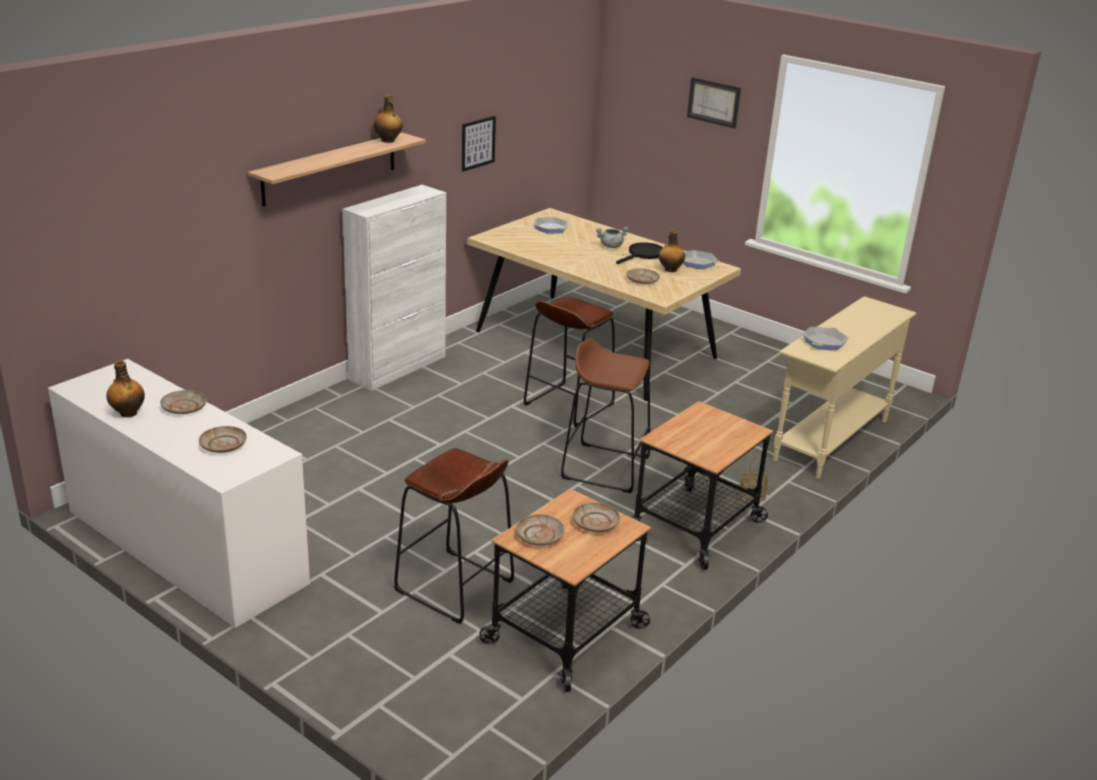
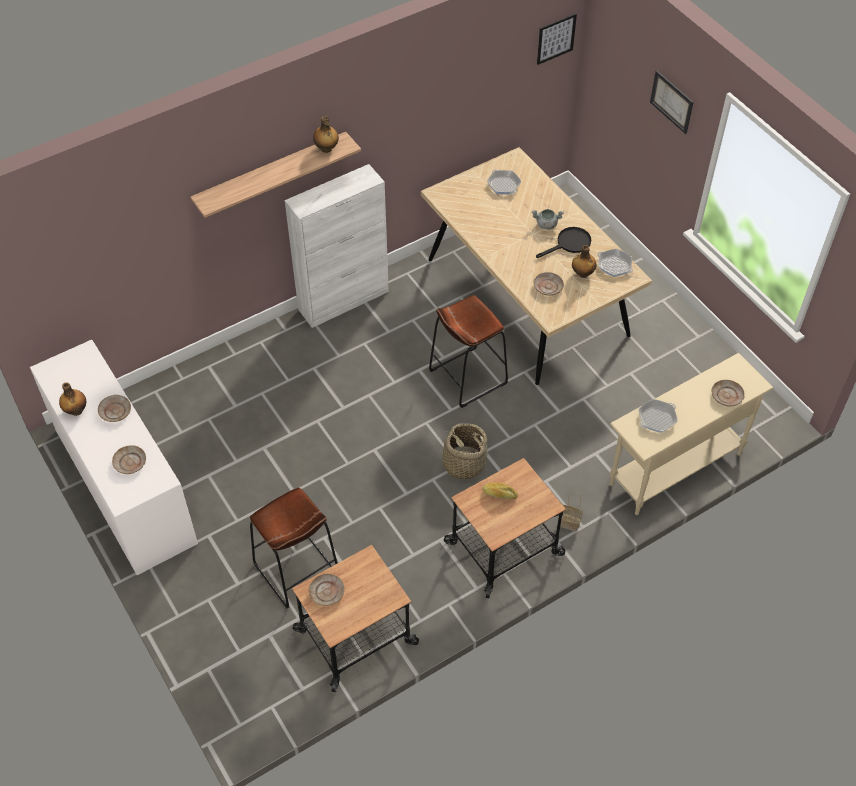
camera: 20 degrees right, 25 degrees up
(478, 143) = (432, 117): picture -> picture (556, 38)
(595, 523) = (372, 588): beige plate -> beige plate (726, 396)
(605, 467) = (464, 463): brown stool -> basket
(692, 429) = (499, 494): none -> bread

